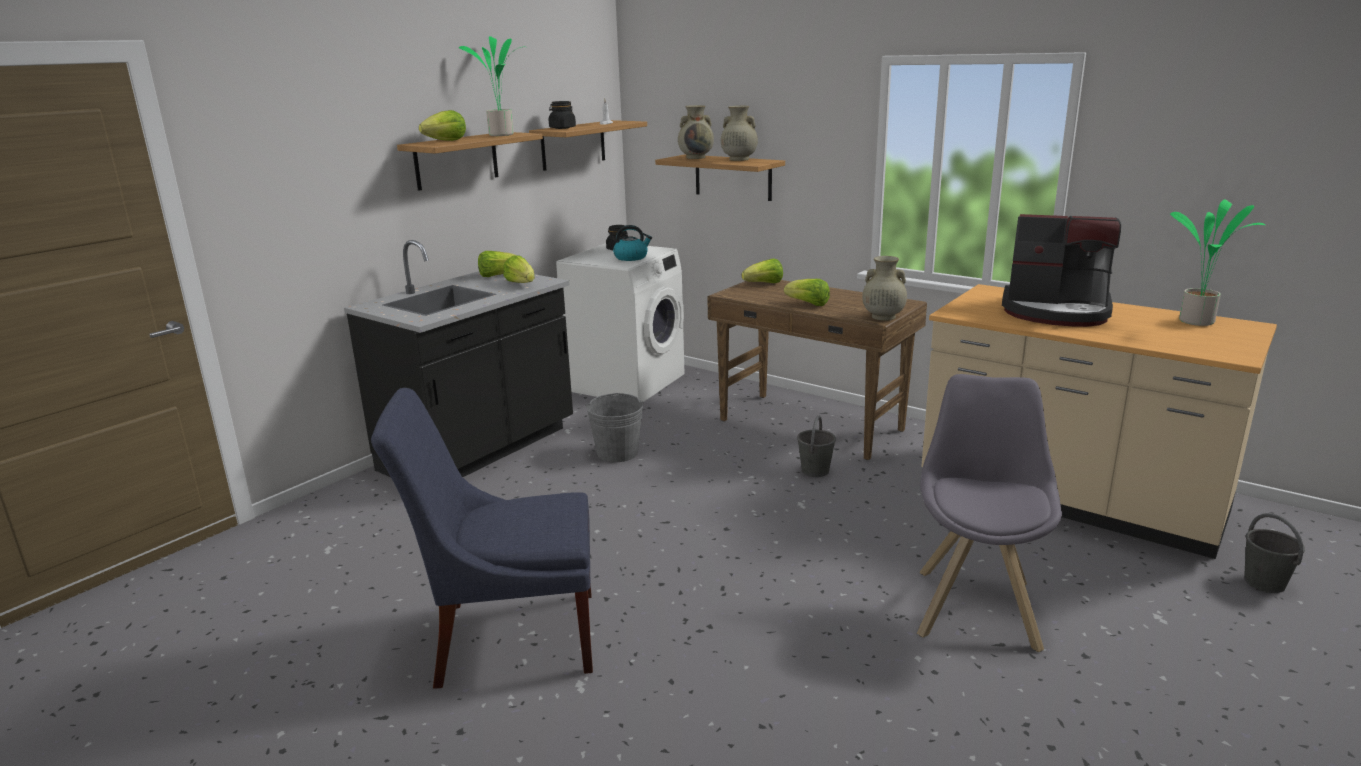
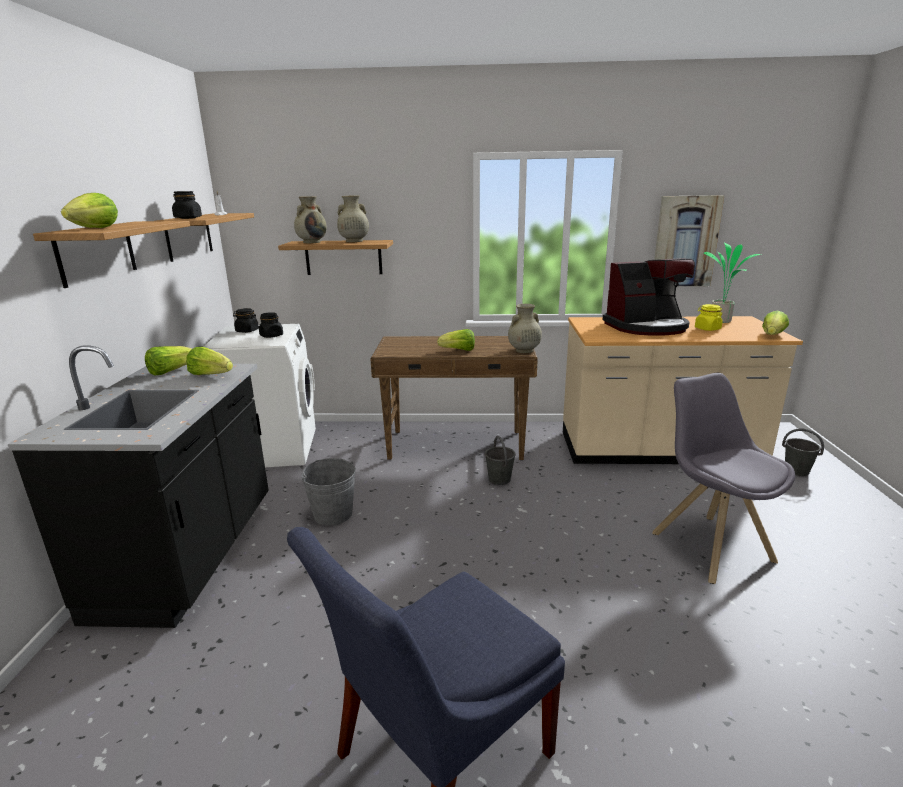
camera: 35 degrees left, 0 degrees up
(503, 135) = (147, 222): potted plant -> none
(631, 257) = (271, 336): kettle -> black jar
(764, 284) = (400, 341): lettuce -> lettuce (772, 335)
(1143, 328) = (707, 329): none -> yellow jar
(1183, 193) = (685, 241): none -> picture

